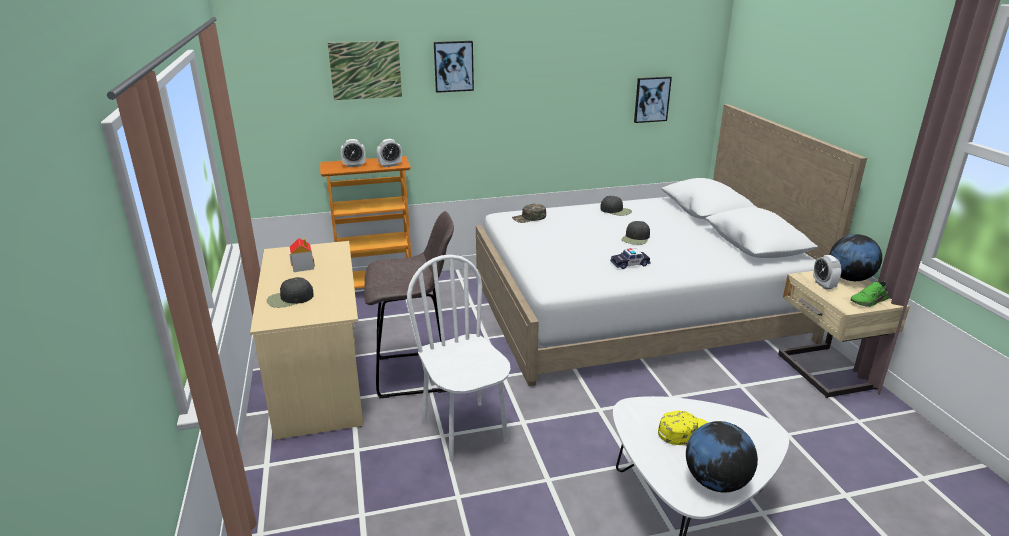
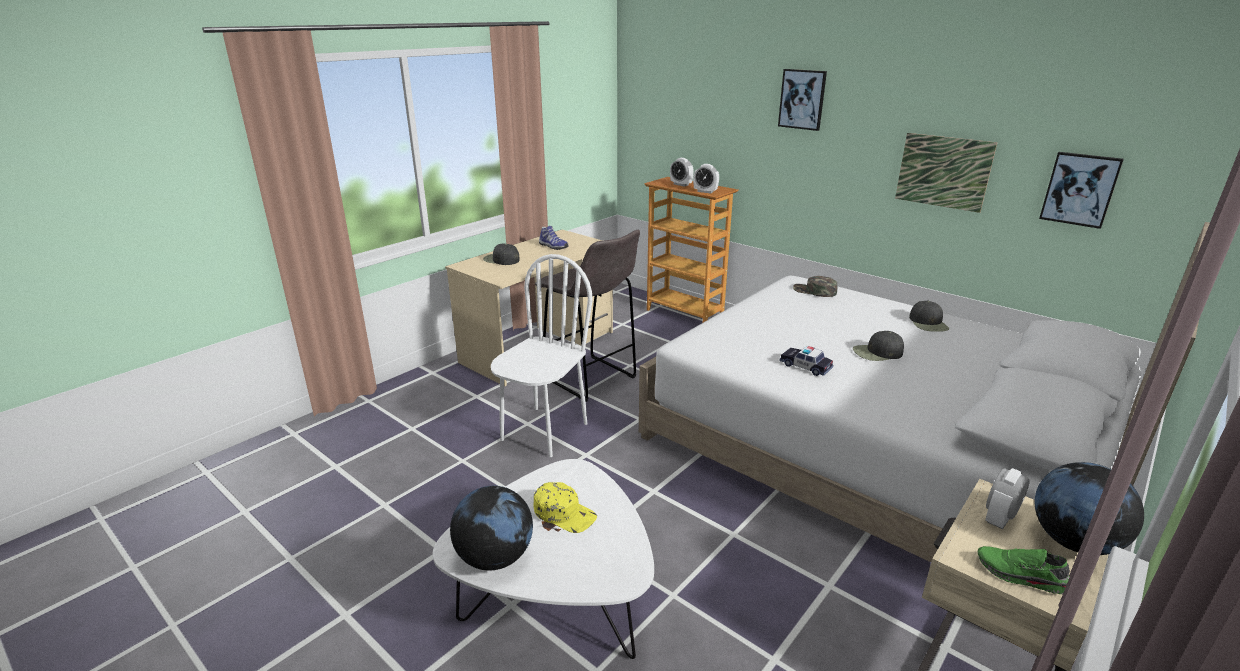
camera: 55 degrees right, 0 degrees up
(303, 266) = (552, 246): toy house -> shoe
(365, 70) = (718, 92): picture -> picture (943, 172)

